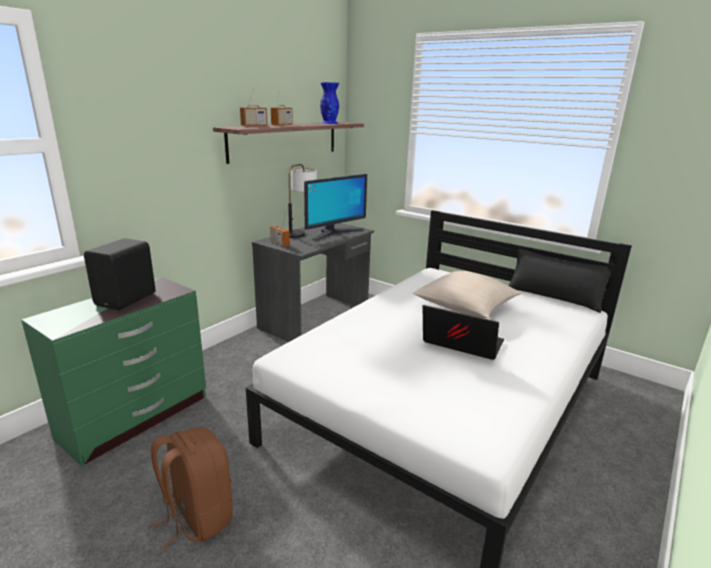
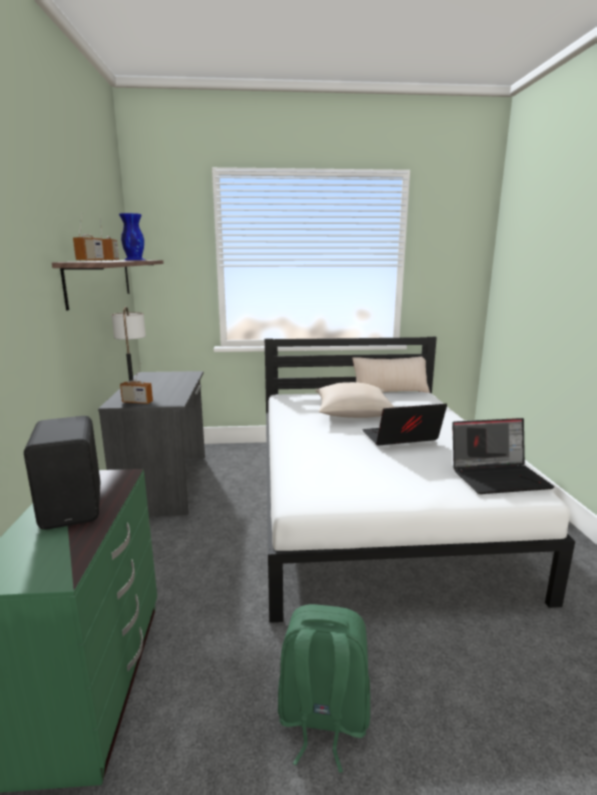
camera: 40 degrees left, 5 degrees down
(197, 517) = (322, 719): brown backpack -> green backpack
(334, 233) = (171, 381): monitor -> none
(483, 419) = (499, 477): none -> laptop
(553, 297) = (390, 391): black pillow -> beige pillow

